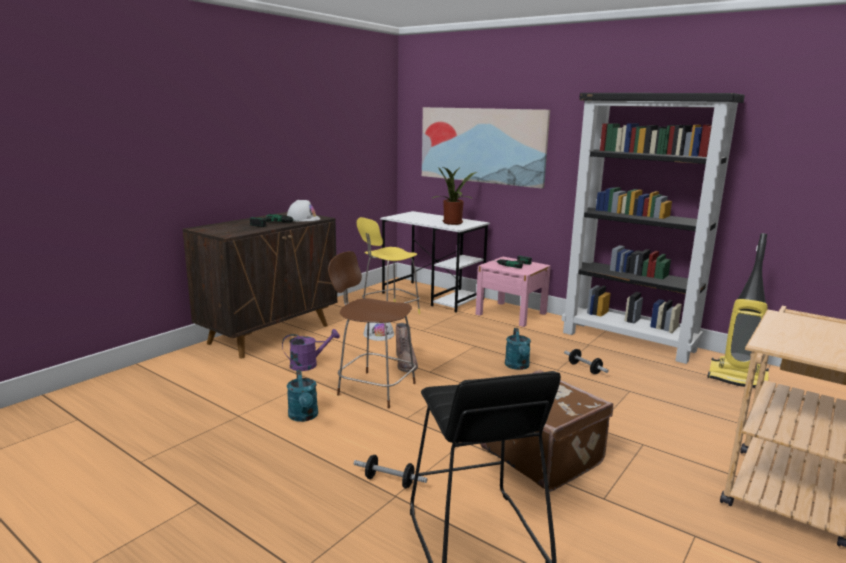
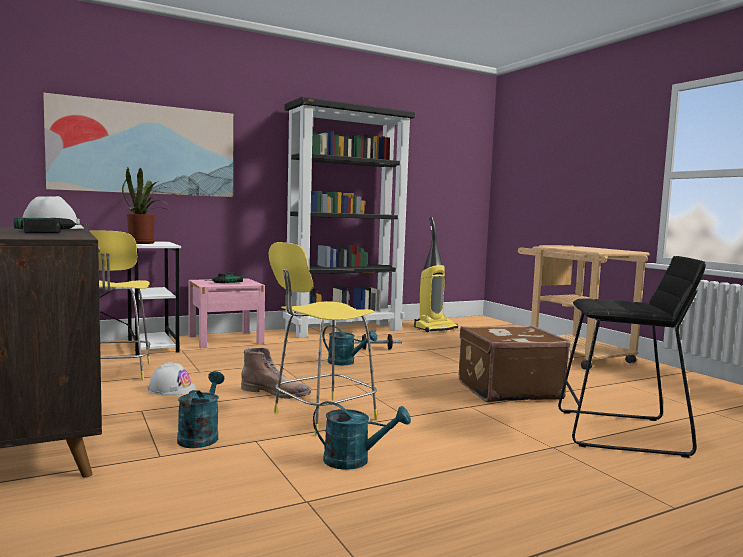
camera: 65 degrees left, 10 degrees down
(309, 364) = (200, 436): purple watering can -> turquoise watering can
(374, 388) = (321, 416): brown stool -> yellow stool
(389, 481) = (526, 445): dumbbell -> none

